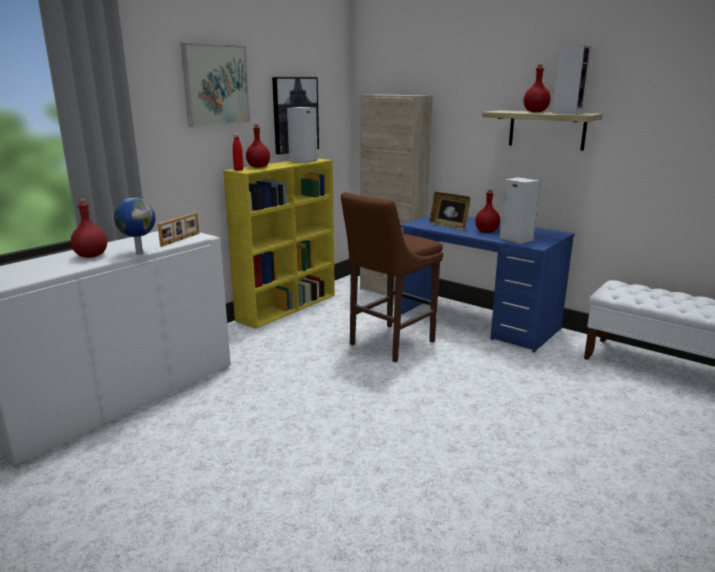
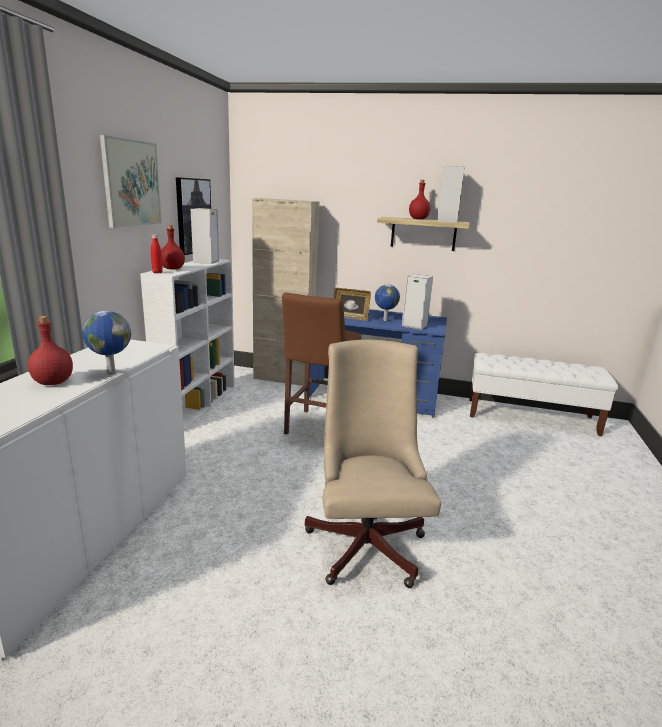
camera: 25 degrees left, 0 degrees up
(181, 239) = (139, 352): picture frame -> none
(288, 307) = (198, 405): yellow bookcase -> white bookcase
(352, 454) = (366, 540): none -> beige office chair
(486, 231) = (384, 320): red bottle -> globe

